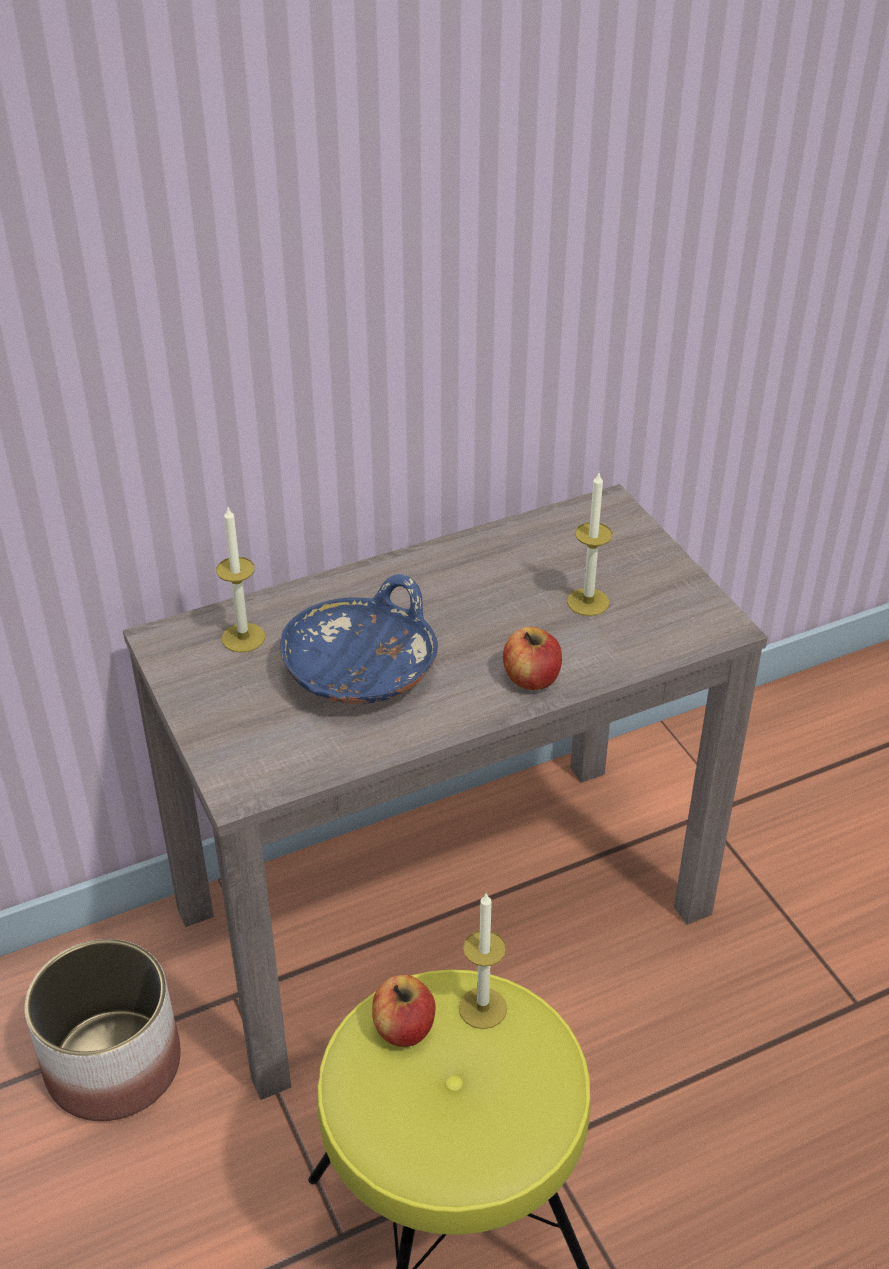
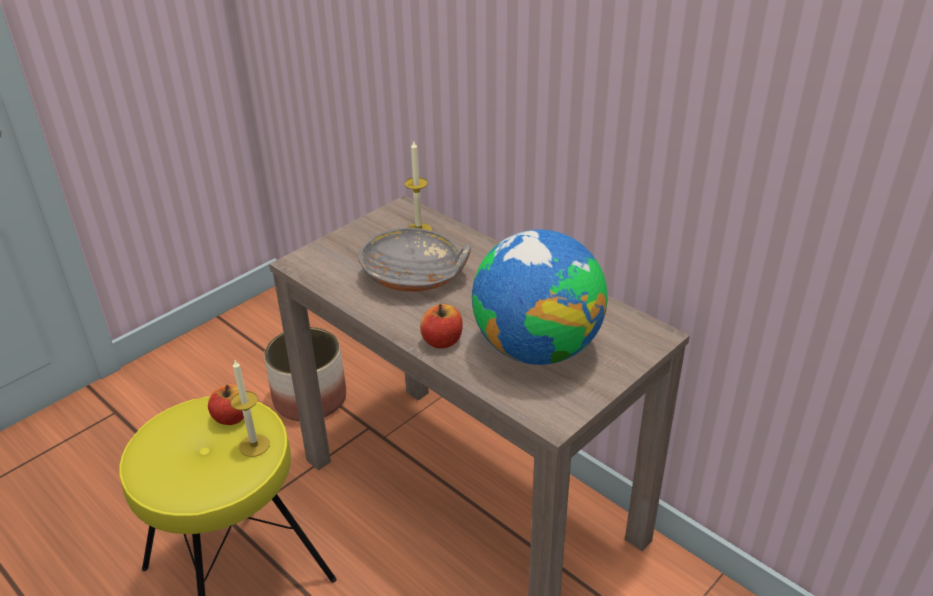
camera: 70 degrees right, 5 degrees down
(362, 668) = (415, 275): blue bowl -> grey bowl
(588, 602) = (537, 348): candle -> globe

